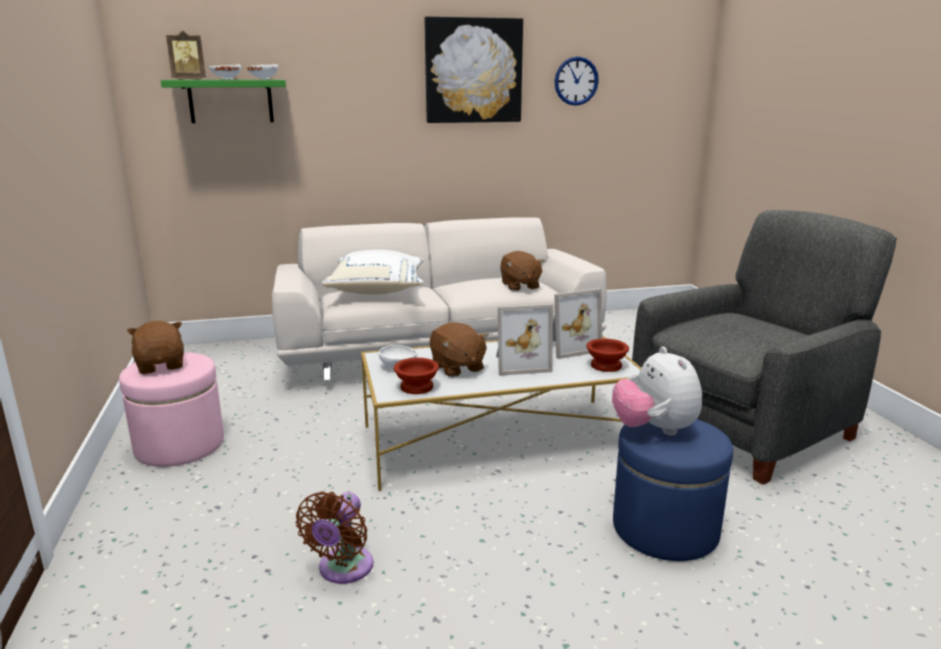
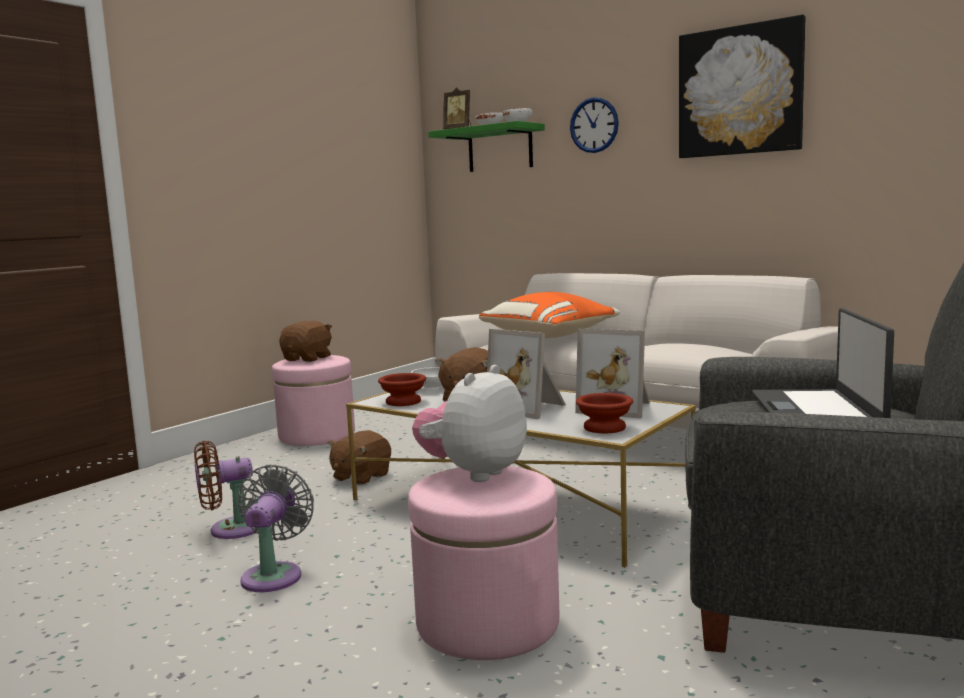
camera: 50 degrees right, 10 degrees down
(378, 290) = (550, 336): white pillow -> orange pillow
(478, 580) = (274, 575): none -> grey fan
(519, 286) = (697, 351): brown plush toy -> brown plush toy (360, 477)
(576, 81) = (892, 86): wall clock -> wall clock (594, 125)
(665, 529) = (487, 623): blue ottoman -> pink ottoman
(741, 326) = (816, 411): none -> laptop

